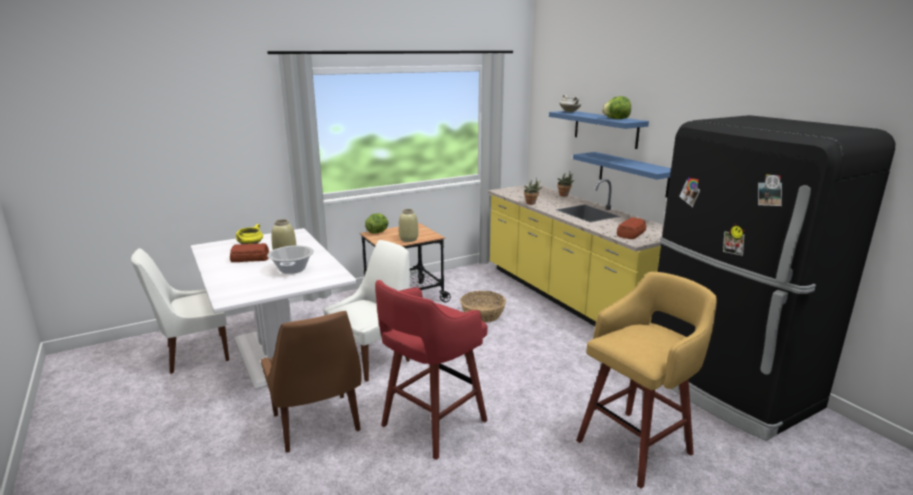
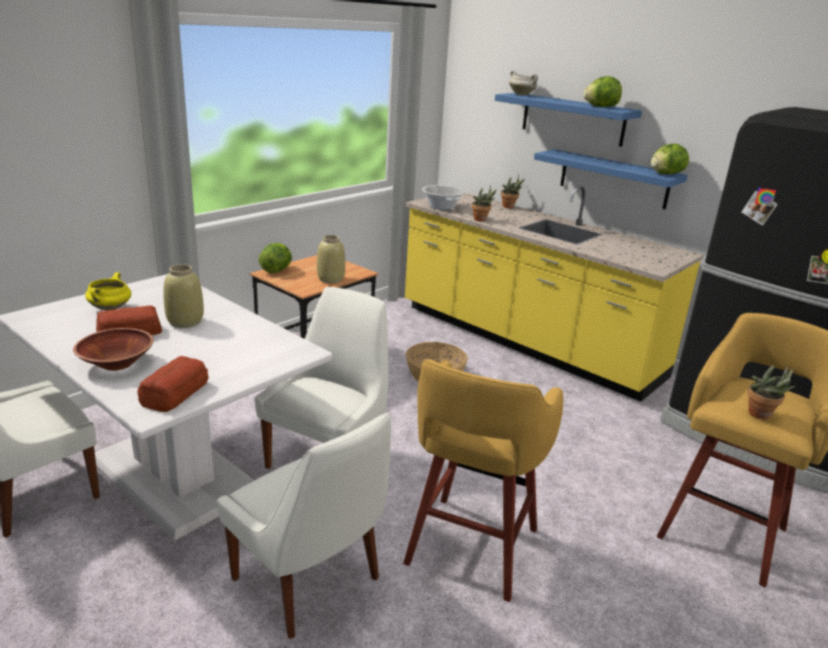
camera: 20 degrees left, 5 degrees up
(230, 274) = (117, 364): none -> brown bowl
(292, 269) = (217, 345): cooking pot -> cooking pot (441, 207)
(317, 425) = (309, 582): brown chair -> white chair
(431, 424) = (470, 549): red stool -> yellow stool
(630, 234) = (638, 258): bread -> bread (174, 393)
(633, 347) = (761, 416): none -> potted plant
(660, 169) = (665, 174): none -> lettuce

